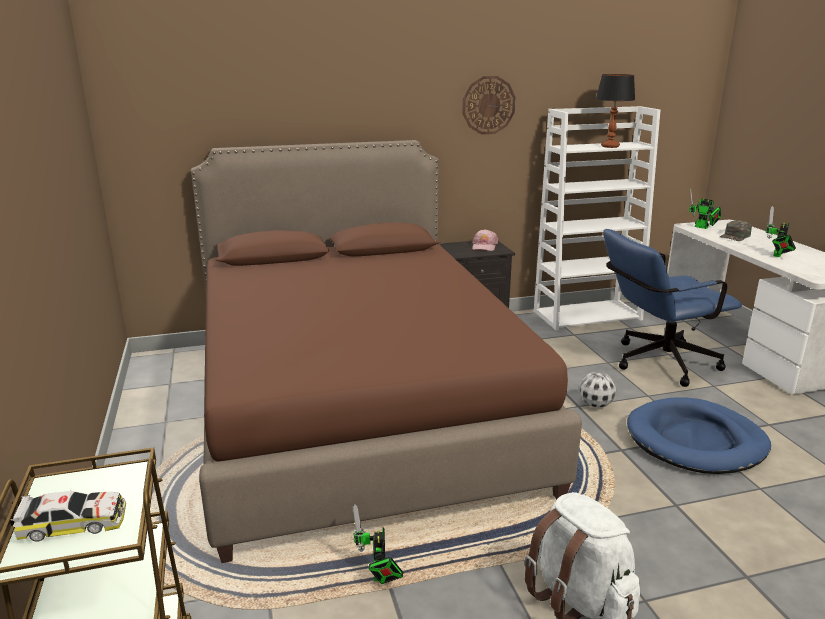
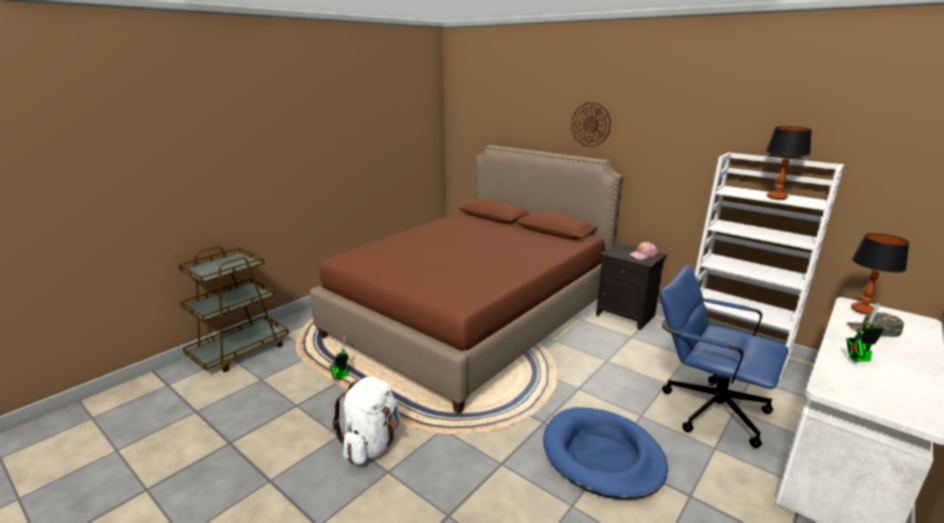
camera: 55 degrees right, 0 degrees up
(74, 523) = (216, 267): toy car -> none
(488, 105) = (673, 142): wall clock -> wall clock (591, 124)
(595, 405) = (590, 395): football -> none
(703, 227) = (863, 311): toy robot -> table lamp

